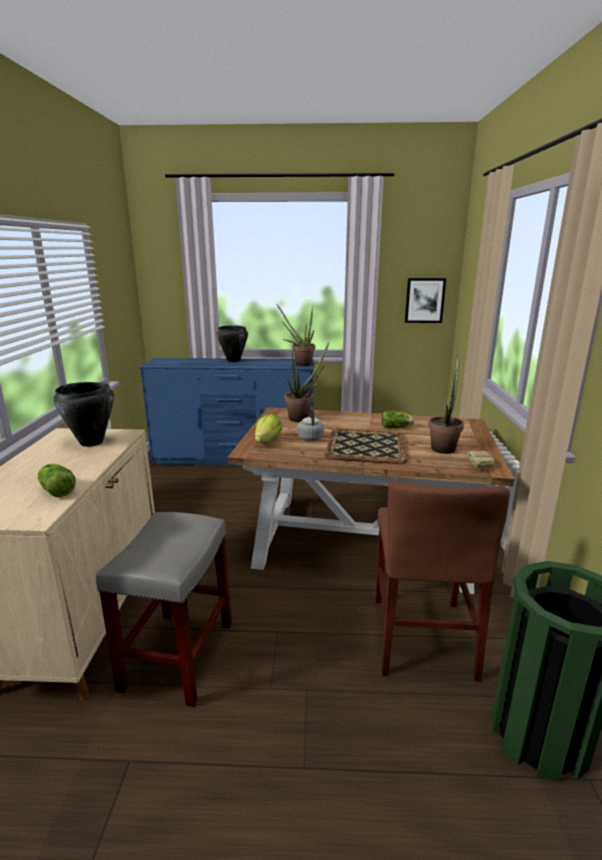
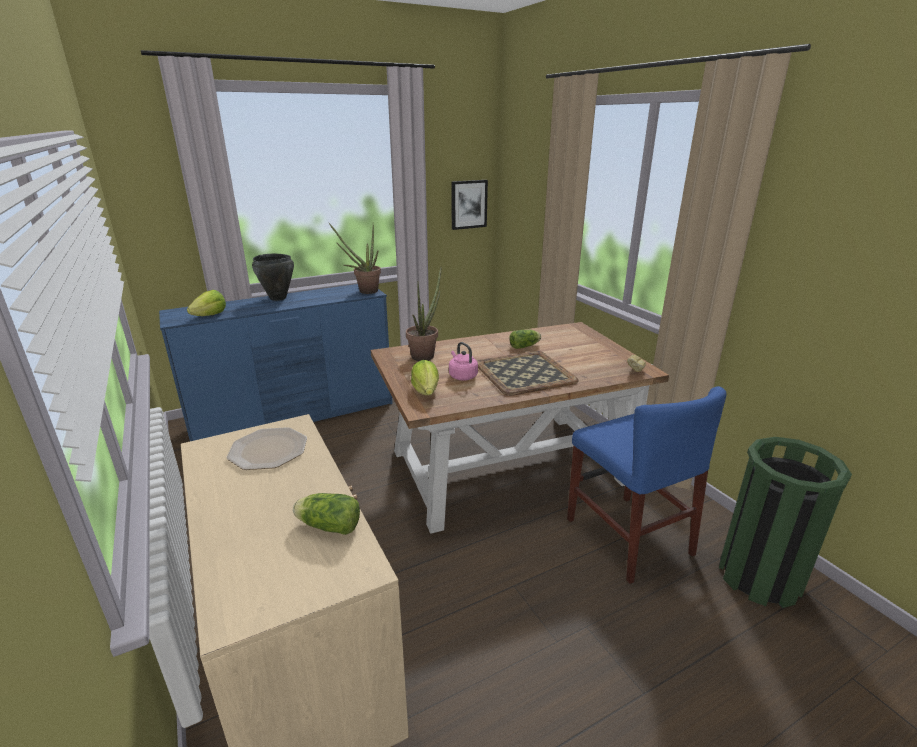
camera: 30 degrees left, 5 degrees up
(91, 442) = (269, 450): black cooking pot -> plate
(176, 364) = (210, 315): none -> lettuce
(178, 655) = (444, 654): grey stool -> none
(310, 437) = (462, 376): grey kettle -> pink kettle
(422, 636) = (628, 536): brown chair -> blue chair
(444, 447) = (586, 357): potted plant -> none

